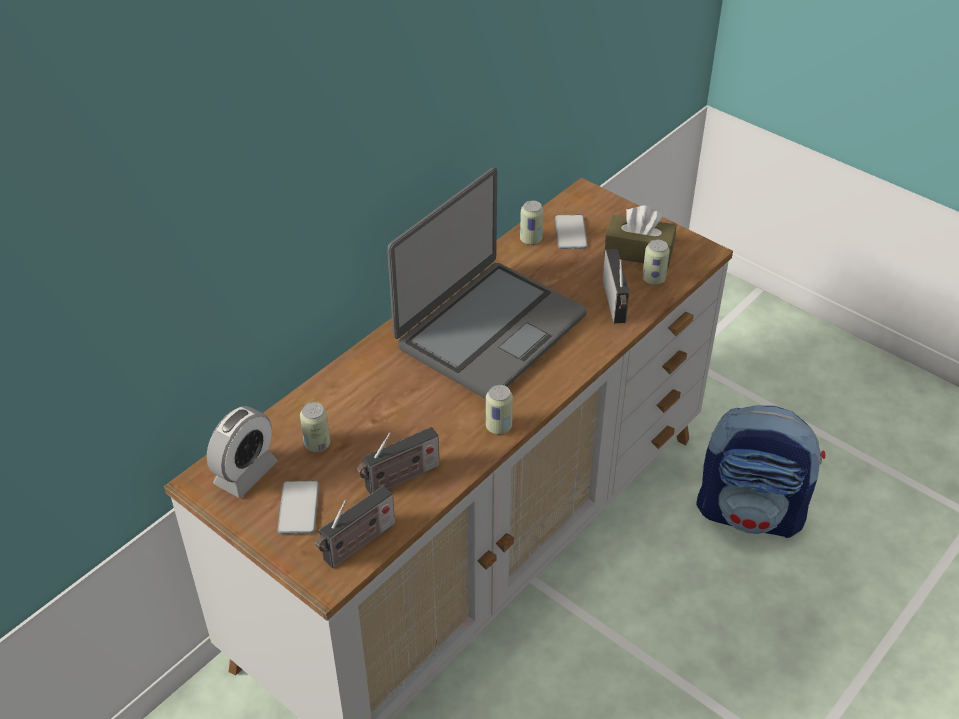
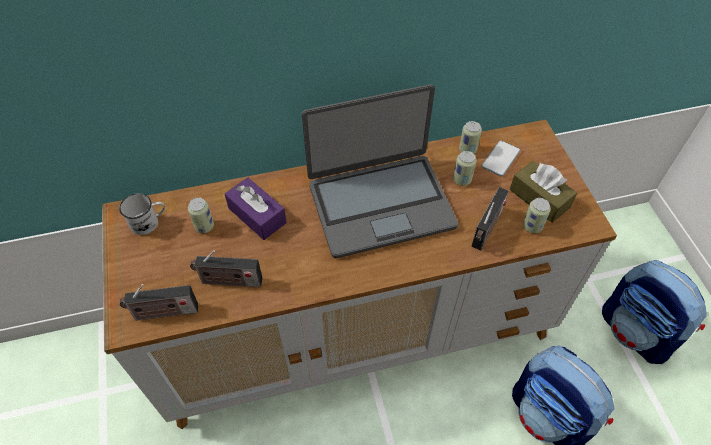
camera: 35 degrees right, 10 degrees up
(245, 473) = (149, 222): alarm clock -> white mug
(298, 508) = (155, 265): phone -> none
(367, 404) = (257, 215): none -> purple tissue box
(498, 426) = (323, 281): can -> can (462, 180)
(770, 386) = (636, 332): none -> backpack

